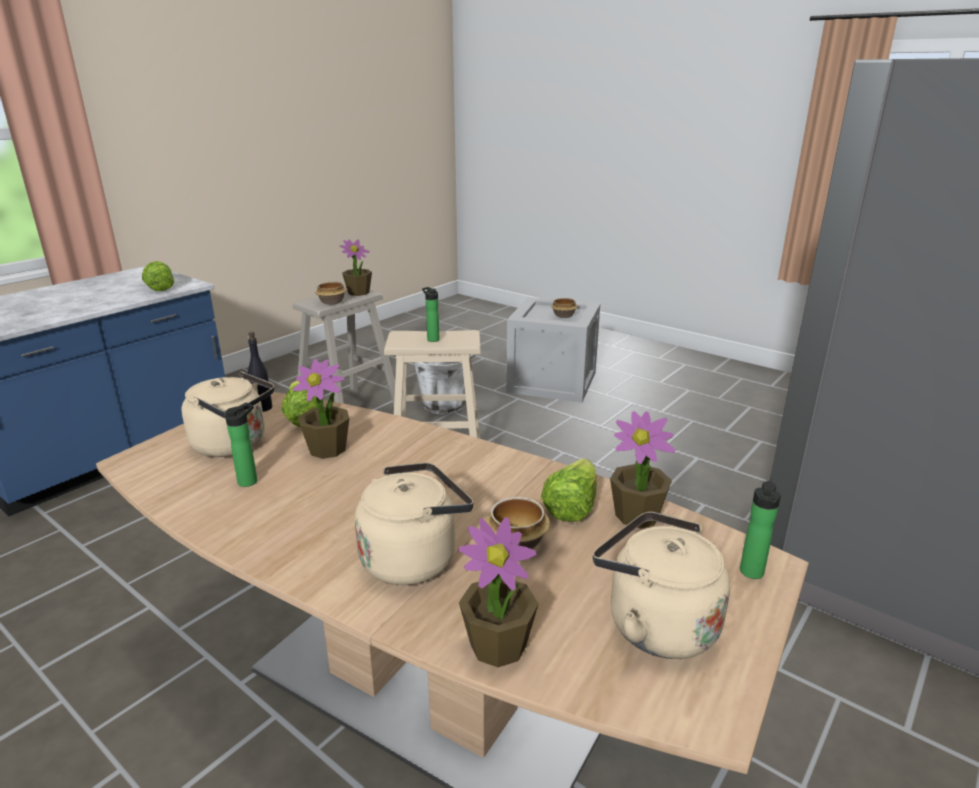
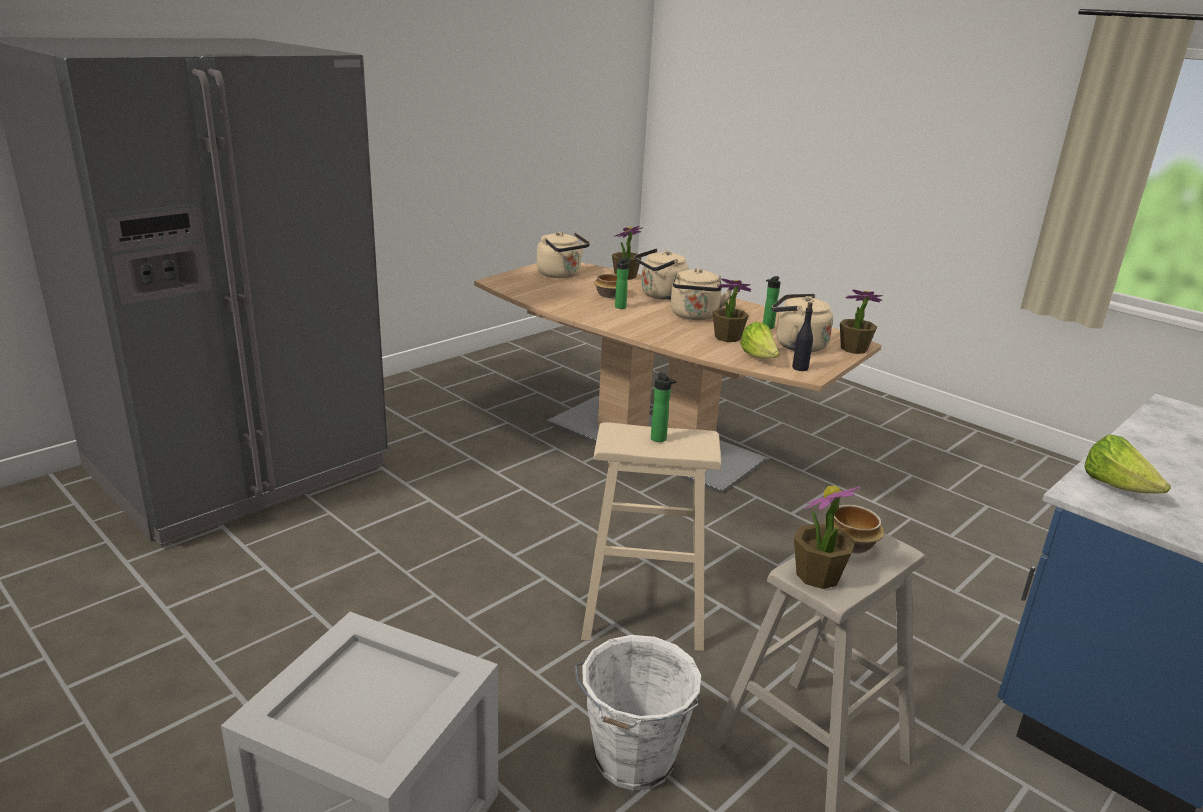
camera: 175 degrees left, 0 degrees up
(361, 495) = (694, 316): none -> beige kettle
(564, 316) = (350, 690): bowl -> none
(571, 507) = (574, 302): lettuce -> none
(637, 515) = (540, 297): potted plant -> potted plant (853, 349)
(751, 574) = (506, 280): bottle -> bottle (621, 306)

